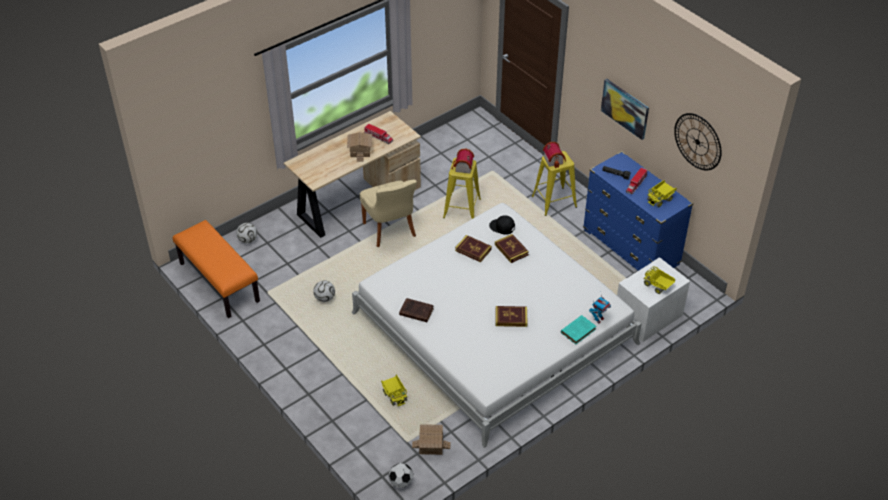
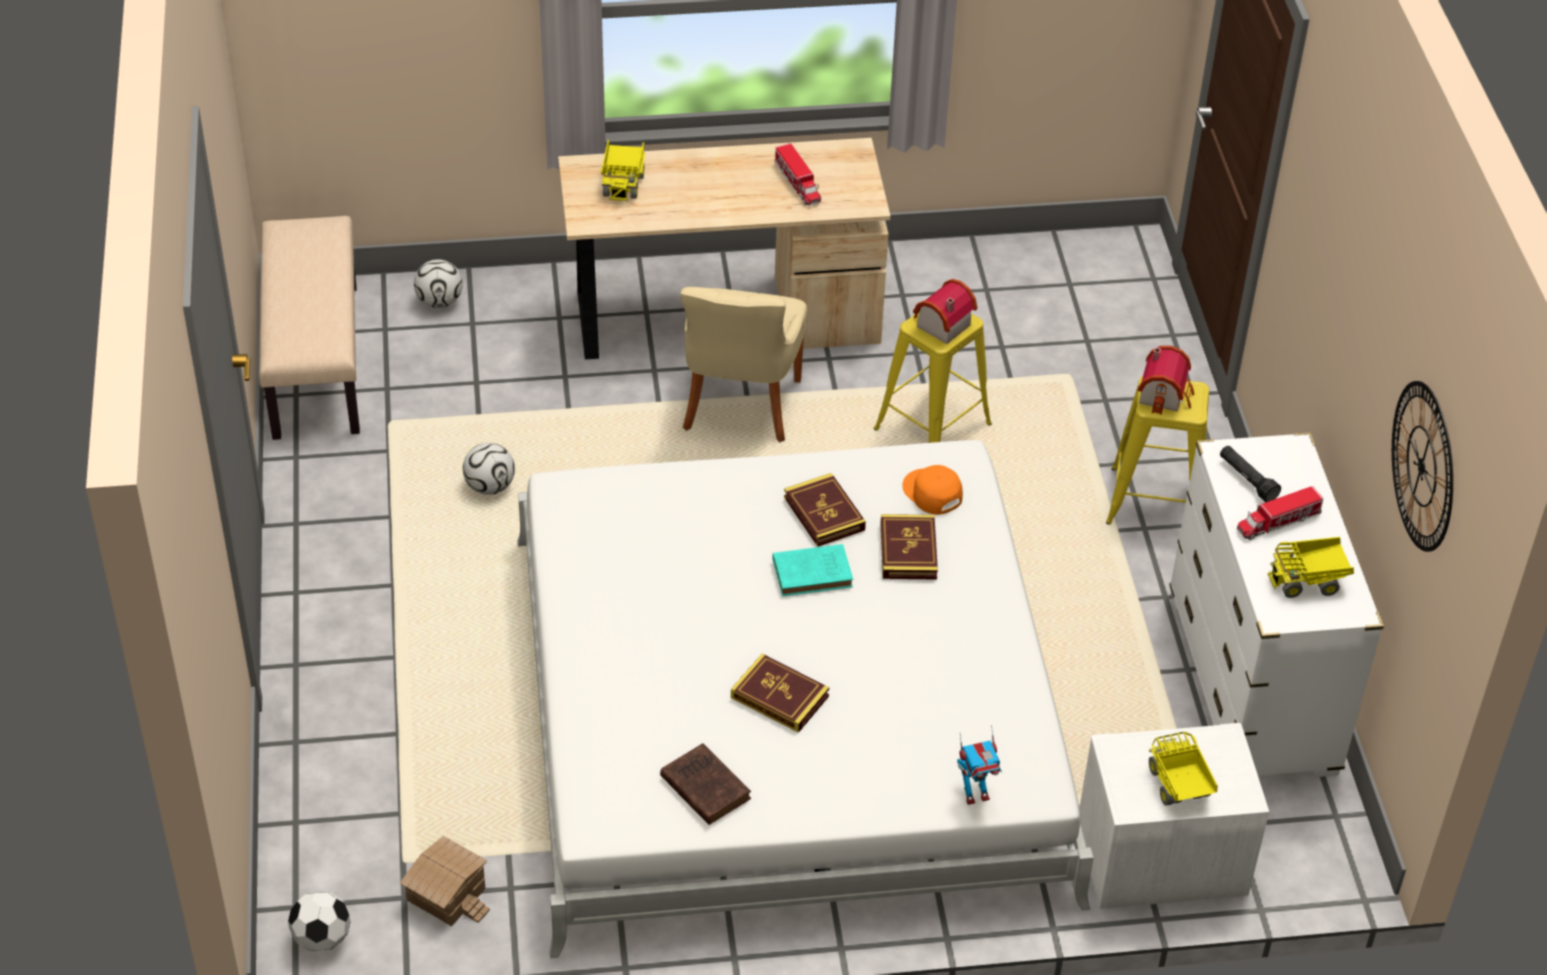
camera: 30 degrees right, 0 degrees up
(218, 282) = (314, 361): orange bench -> beige bench
(361, 150) = (736, 196): toy house -> none
(395, 395) = (461, 753): toy truck -> toy truck (623, 183)
(415, 311) = (590, 587): brown book -> brown book (704, 786)
(502, 227) = (931, 493): black cap -> orange cap
(579, 330) = (908, 797): turquoise book -> turquoise book (814, 573)
(625, 108) = (1338, 324): picture -> none
(631, 247) = (1252, 684): blue dresser -> white dresser

